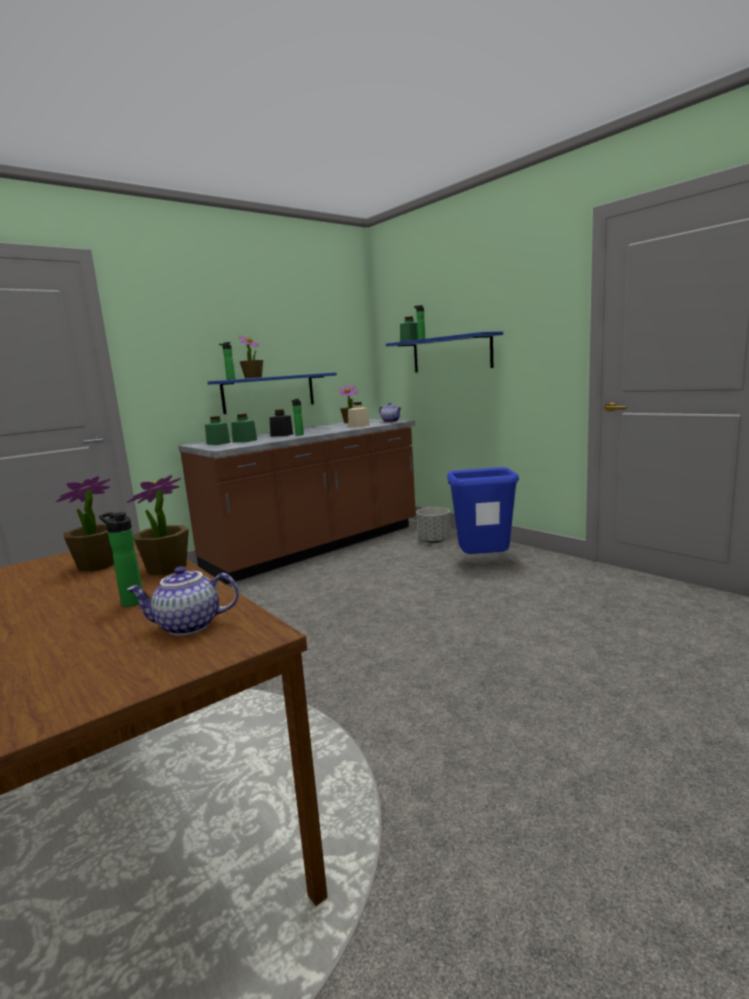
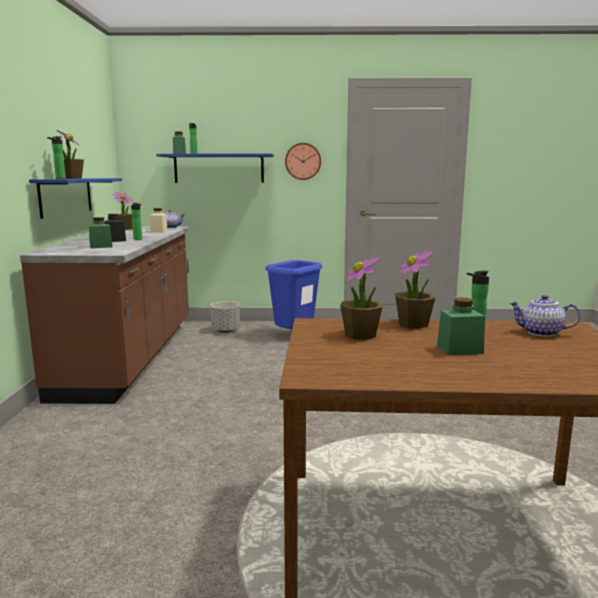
camera: 50 degrees left, 0 degrees up
(188, 626) = (541, 333): teapot -> teapot turned 75 degrees clockwise
(218, 443) = (79, 250): green jar -> green jar (459, 349)
(535, 337) = (303, 161): none -> wall clock

